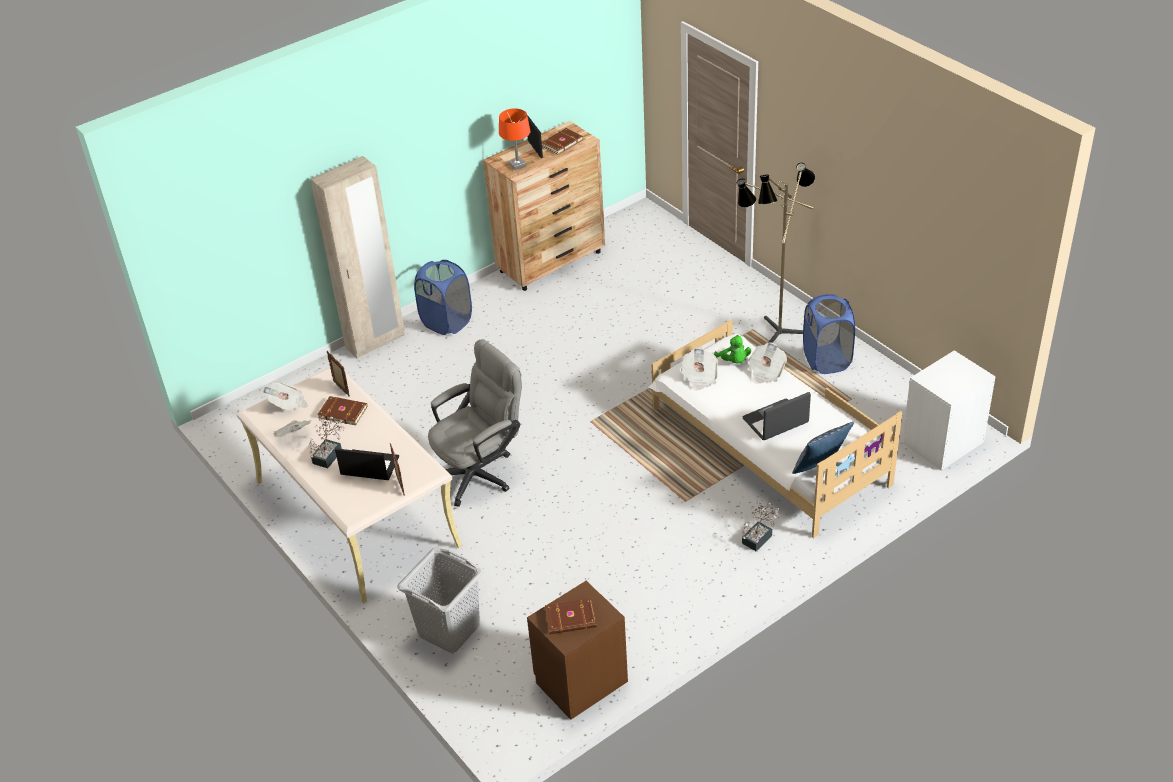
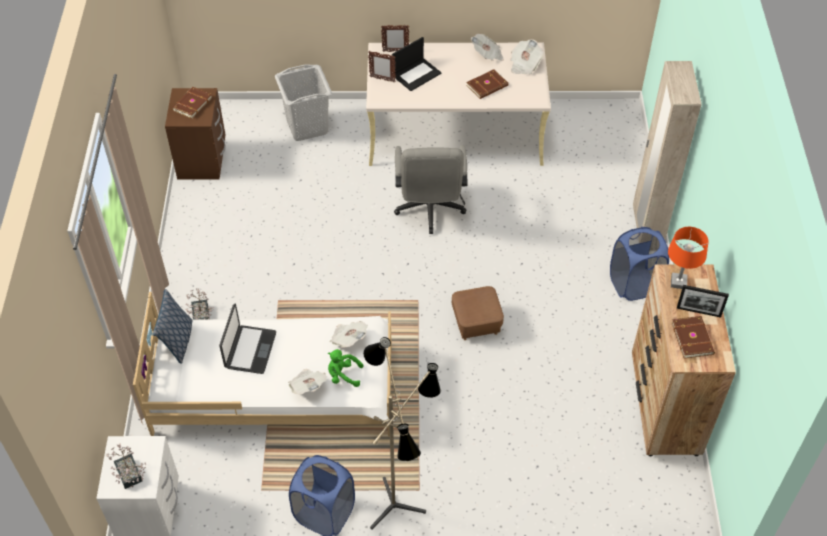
camera: 125 degrees right, 10 degrees up
(329, 454) = (449, 62): potted plant -> potted plant (130, 477)
(341, 389) = (514, 95): picture frame -> picture frame (395, 51)
(577, 379) = (476, 323): none -> brown ottoman

